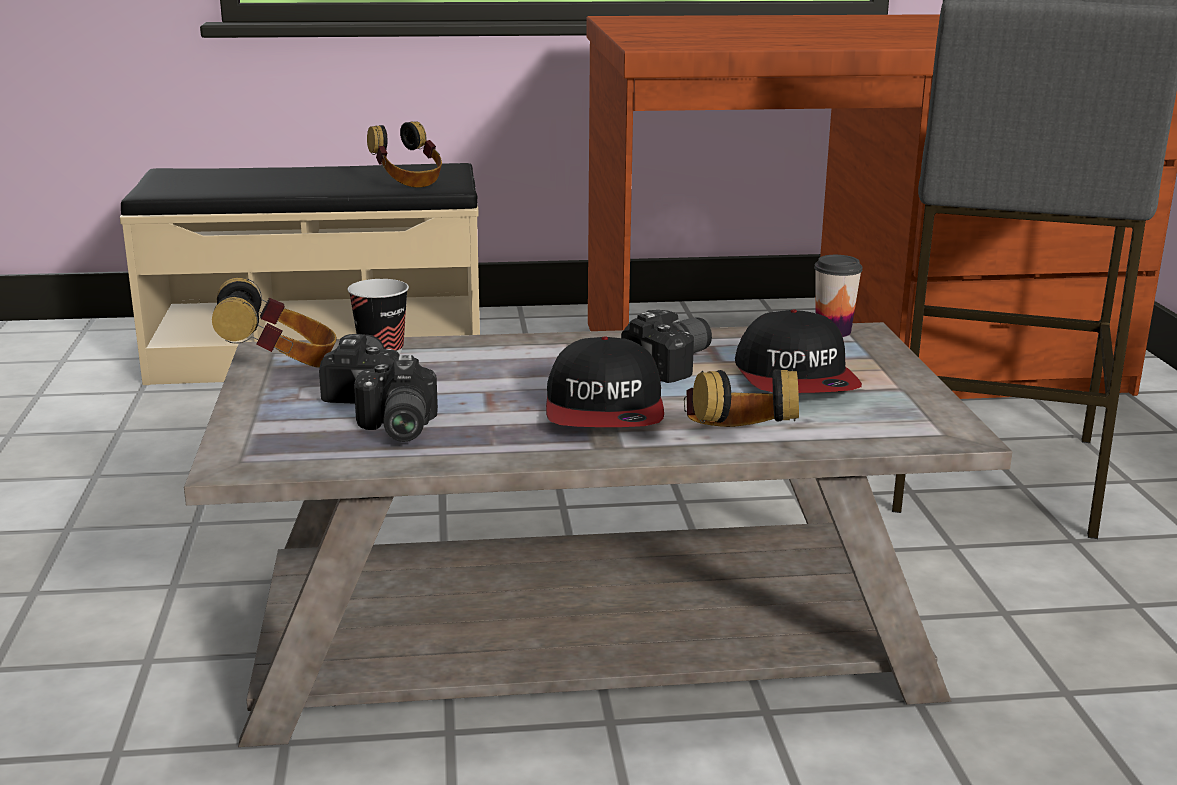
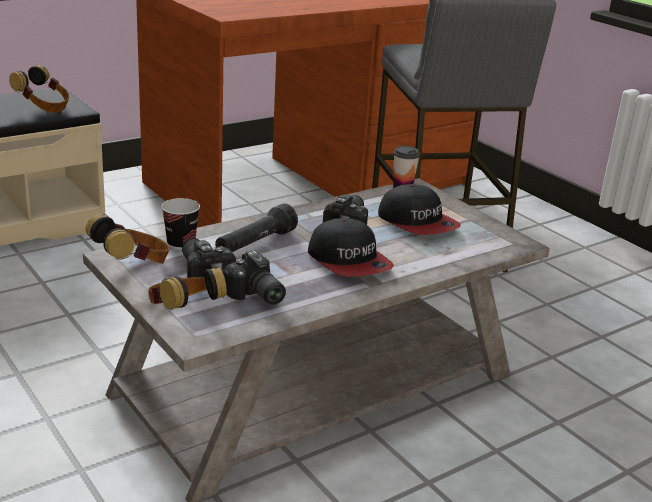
camera: 30 degrees left, 5 degrees up
(487, 367) = (255, 244): none -> black flashlight
(737, 446) = (434, 270): headphones -> headphones (184, 314)

